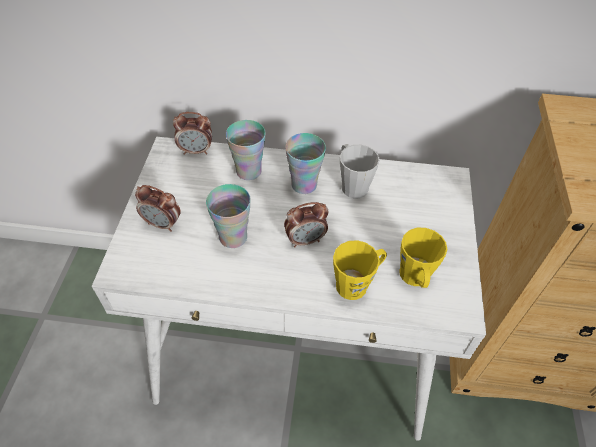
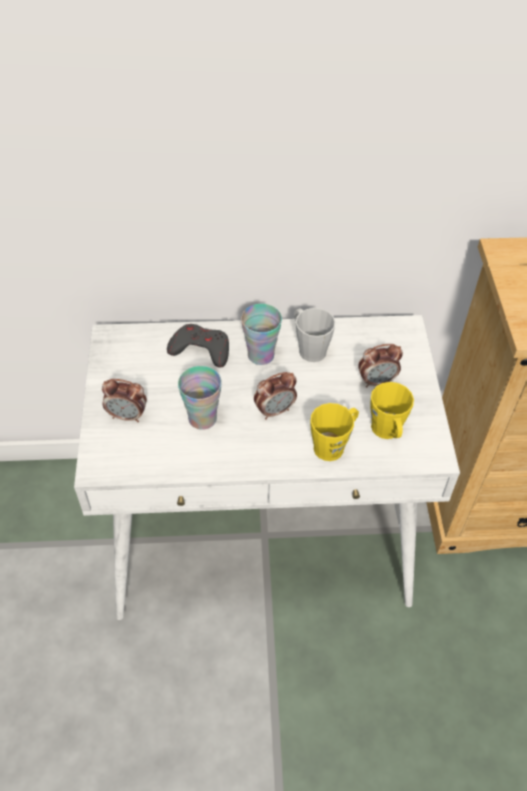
camera: 10 degrees left, 0 degrees up
(196, 151) = (140, 334): alarm clock -> alarm clock (377, 381)
(248, 171) = (201, 349): cup -> grey game controller

